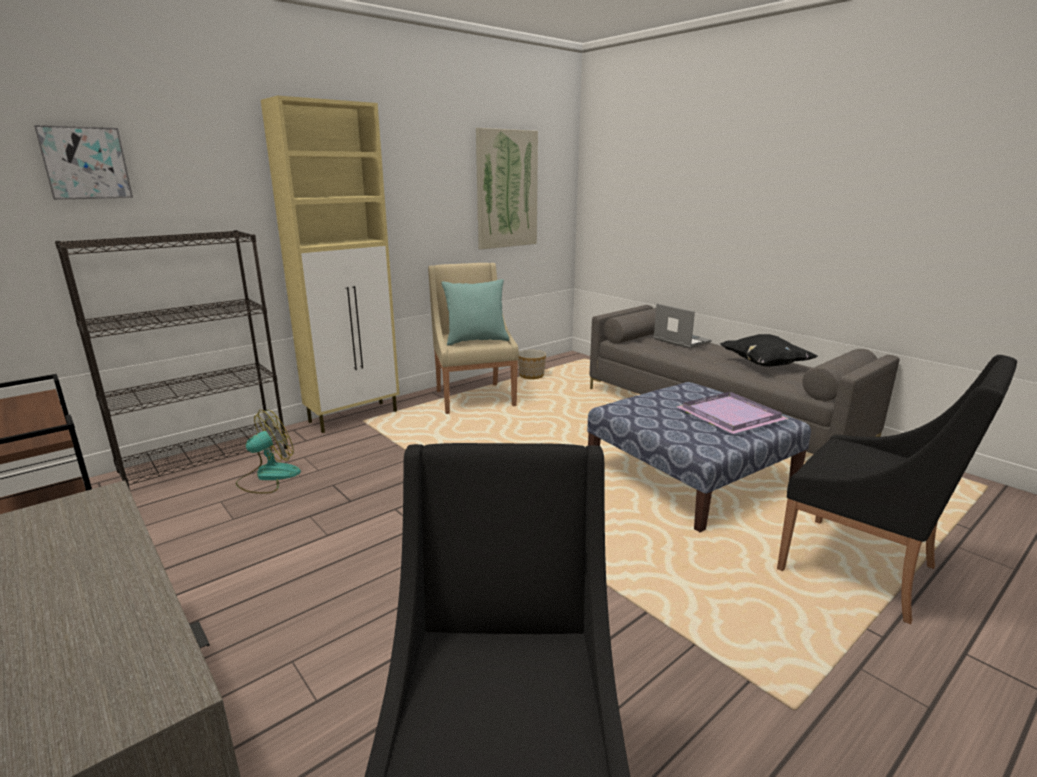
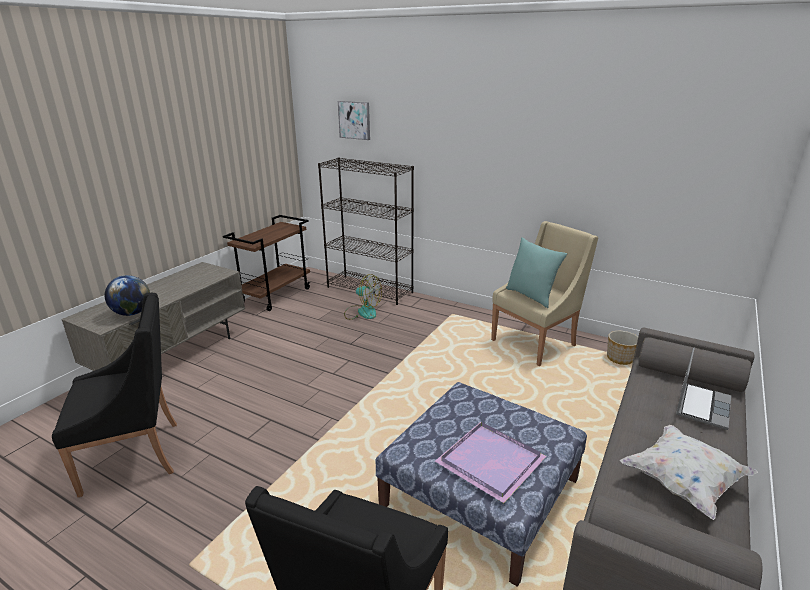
camera: 70 degrees right, 5 degrees up
(146, 639) = (132, 313): none -> globe
(355, 416) = (456, 309): beige cabinet -> none
(506, 189) = (661, 167): picture -> none
(763, 365) = (683, 482): black pillow -> white pillow

